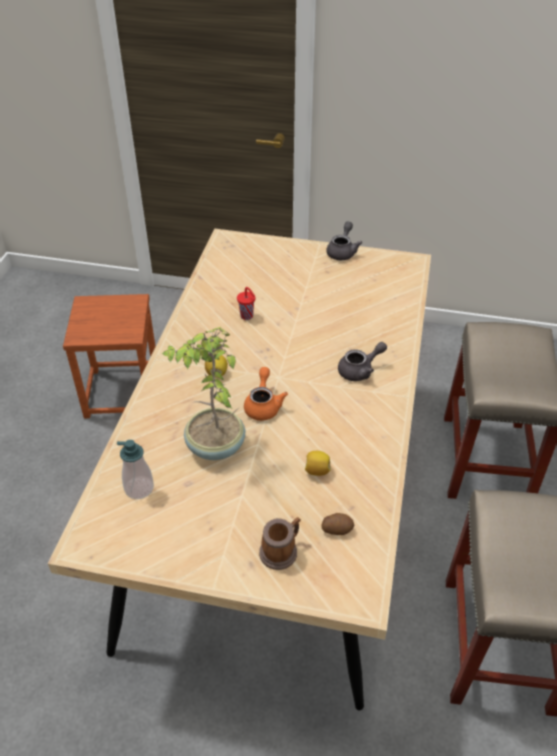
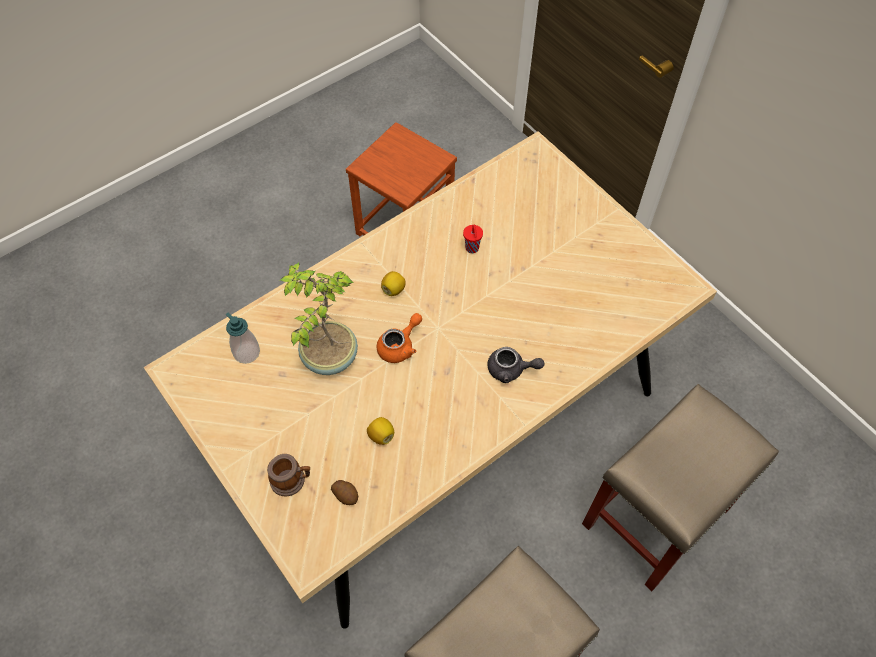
camera: 40 degrees right, 15 degrees up
(342, 251) = (630, 232): grey teapot -> none

